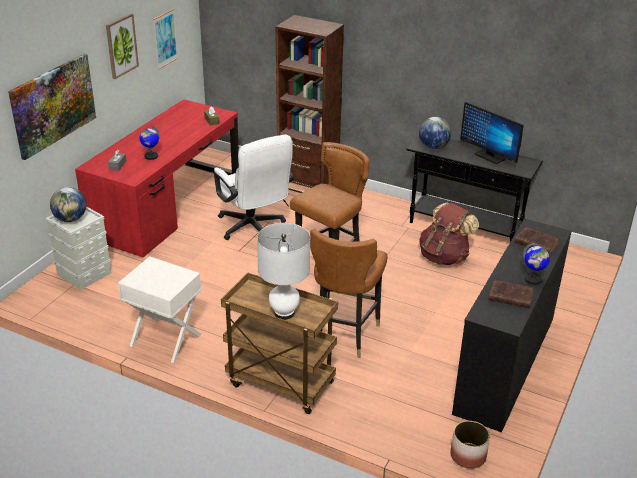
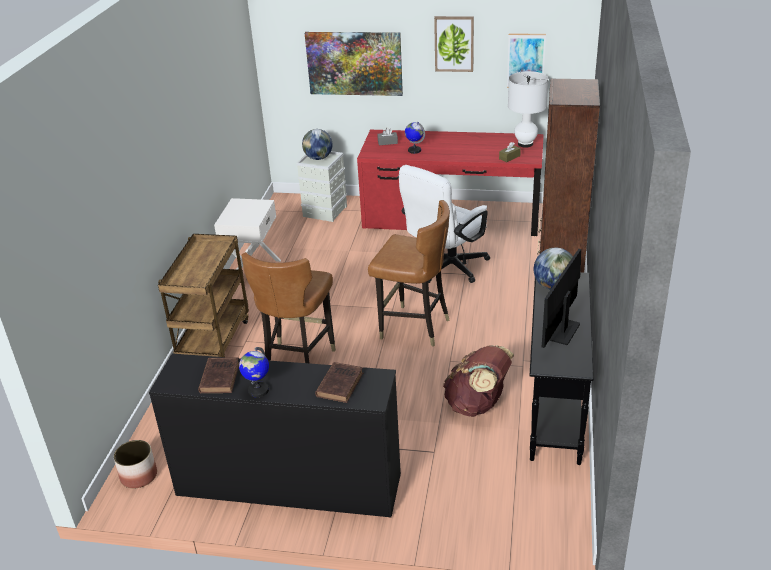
camera: 75 degrees right, 0 degrees up
(284, 313) = (190, 269): white table lamp -> white table lamp (525, 144)
(344, 334) = (298, 362): brown chair -> brown chair turned 75 degrees counterclockwise

